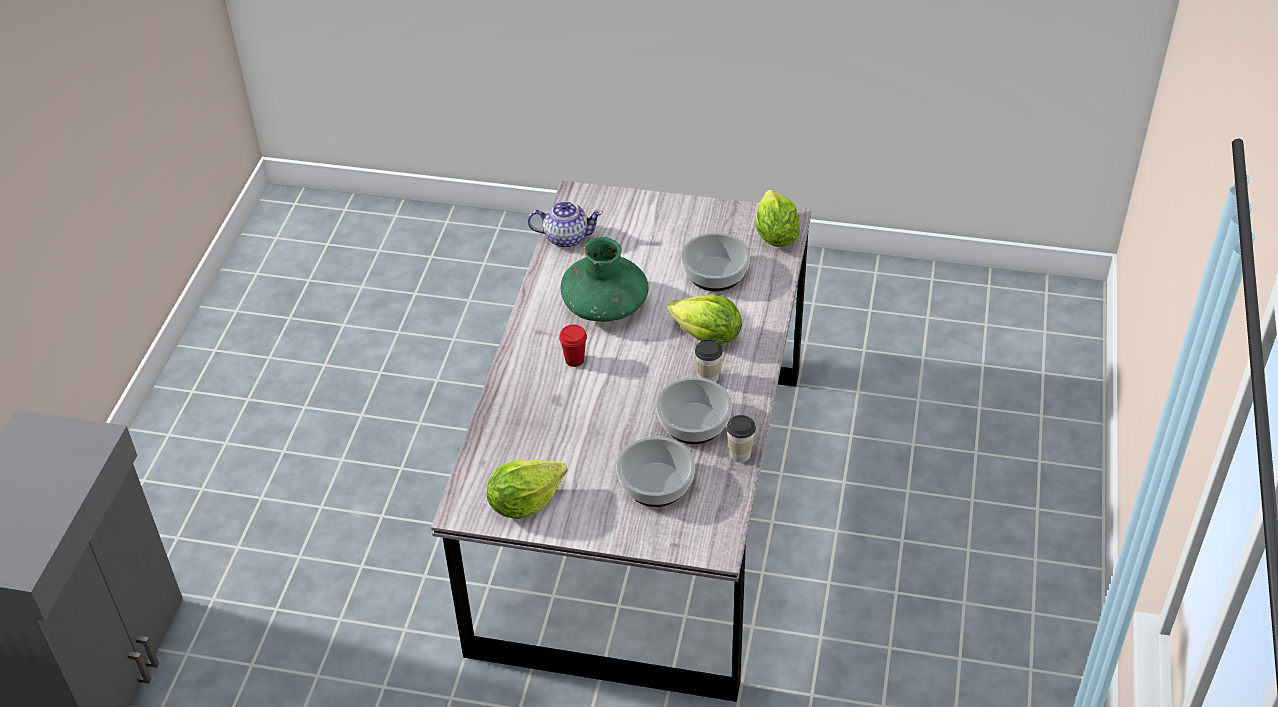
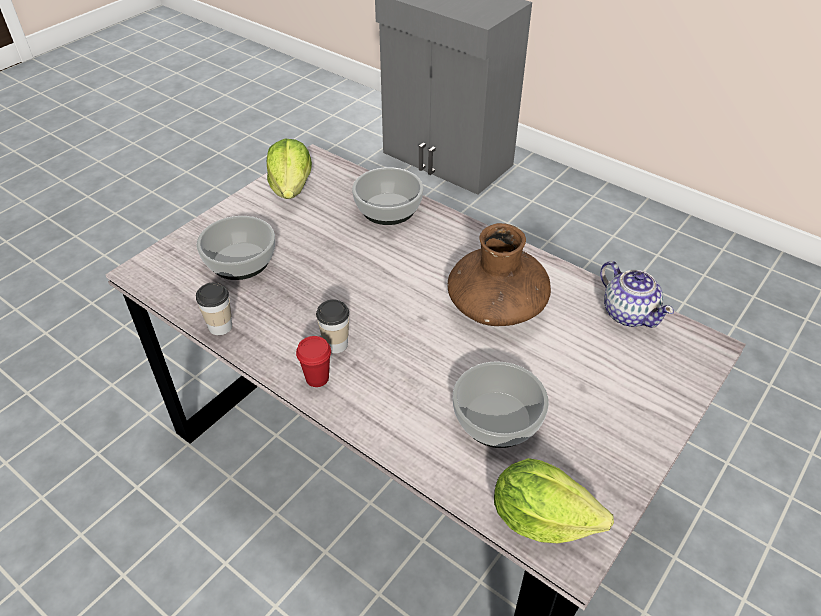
camera: 115 degrees right, 0 degrees up
(566, 237) = (628, 313): teapot -> teapot turned 60 degrees counterclockwise
(574, 360) = (431, 261): red cup -> red cup (317, 378)
(605, 305) = (496, 306): green vase -> brown vase
(694, 422) = (286, 311): bowl -> bowl (388, 209)
(707, 336) = (396, 368): lettuce -> none

